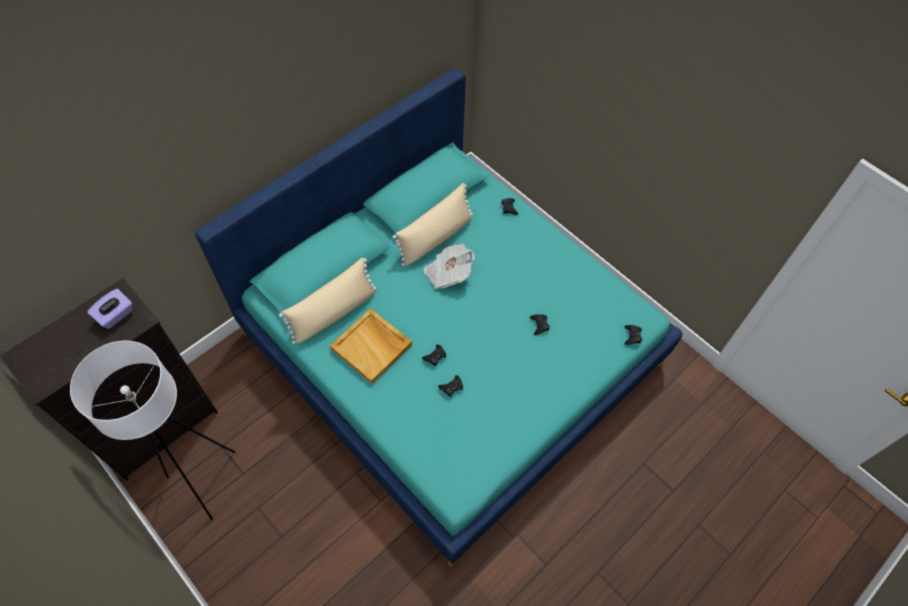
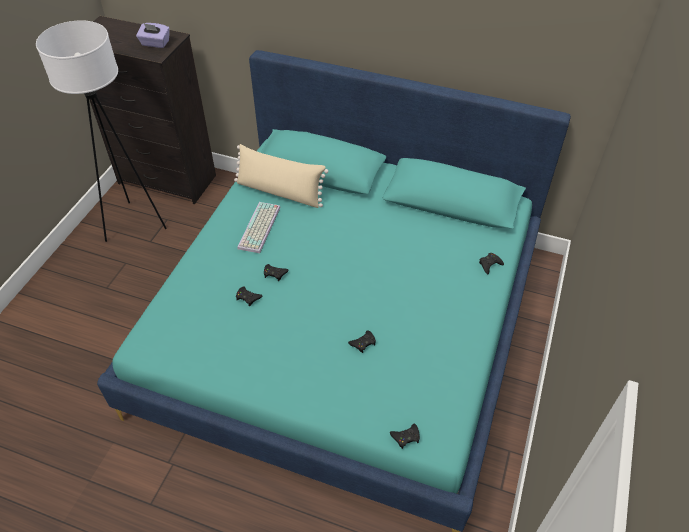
camera: 65 degrees right, 10 degrees down
(372, 347) = (260, 228): beige tray -> keyboard
(436, 237) = (408, 224): beige pillow -> none
(448, 273) = (374, 248): newspaper -> none

